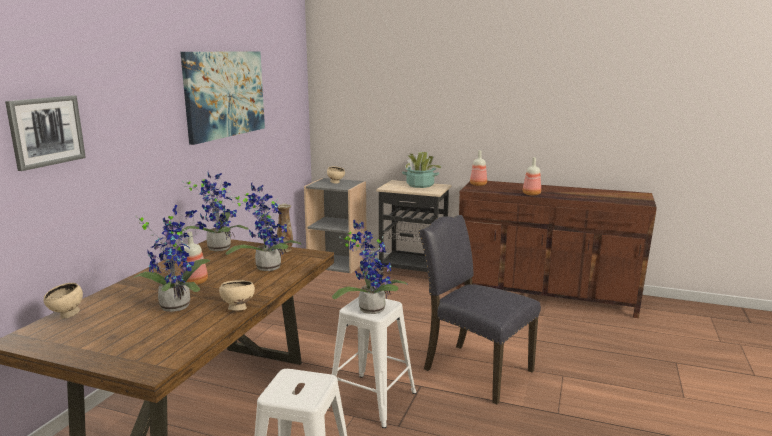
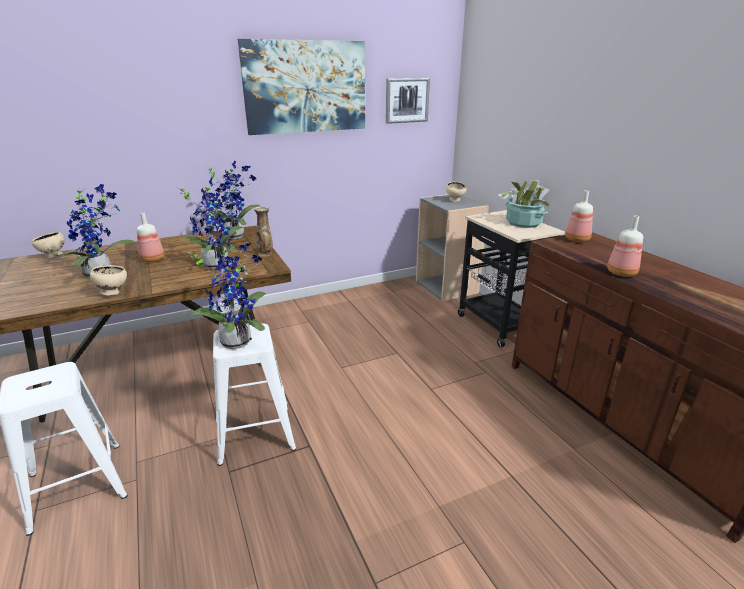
camera: 45 degrees right, 10 degrees up
(46, 131) = (68, 106): picture -> picture (406, 100)
(474, 370) = (381, 464): grey chair -> none

